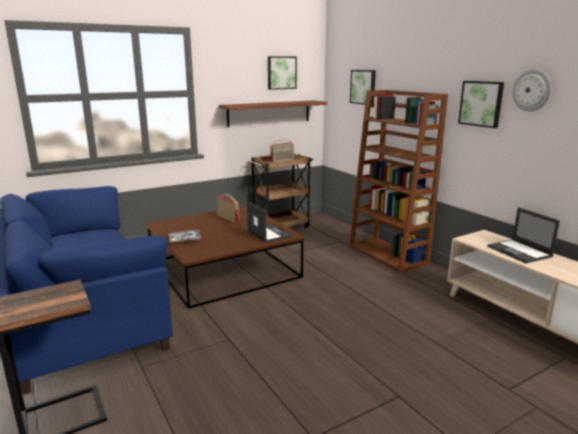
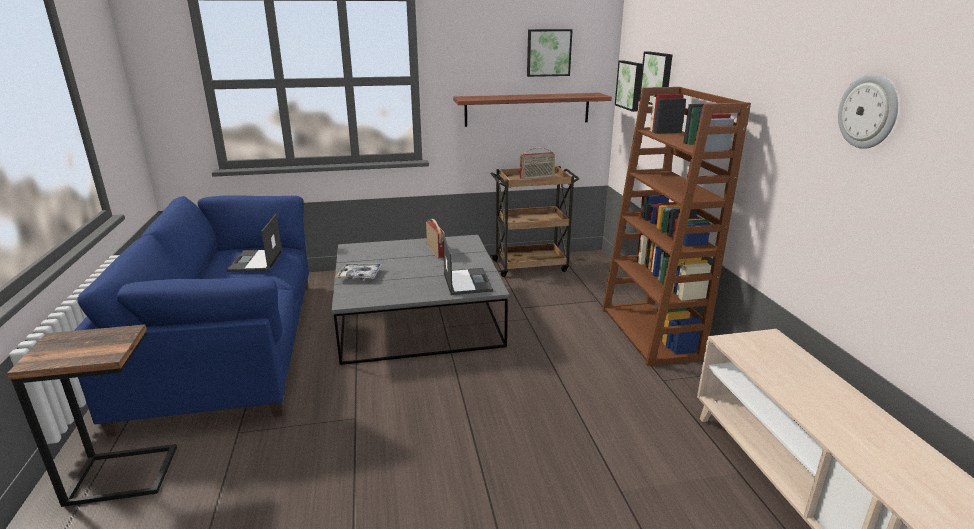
camera: 20 degrees right, 5 degrees up
(224, 269) = (418, 316): brown coffee table -> grey coffee table
(481, 103) = (795, 125): picture -> picture (630, 85)
(520, 252) = (803, 382): laptop -> laptop (256, 261)

